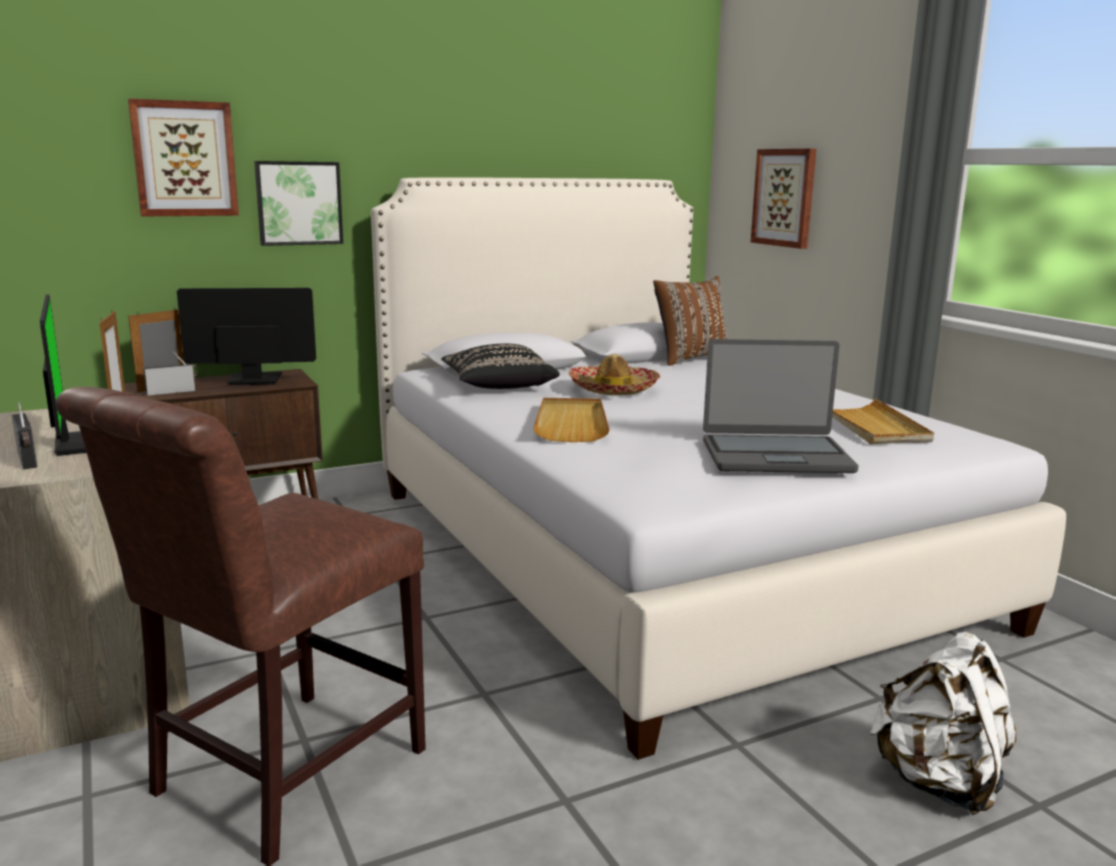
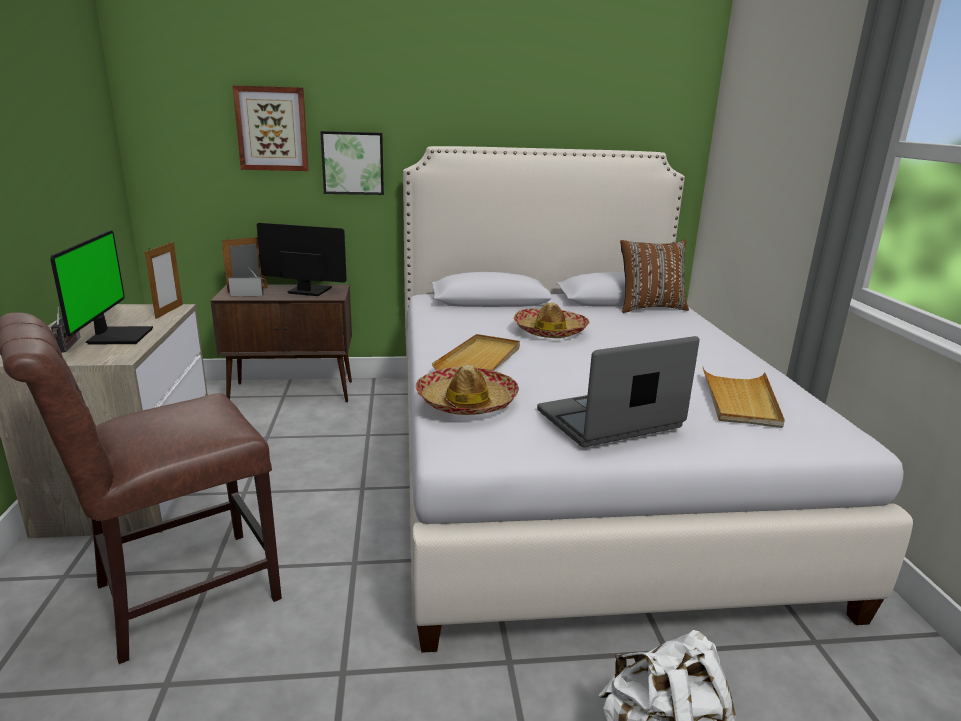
camera: 20 degrees right, 5 degrees up
(498, 386) = (465, 317): black pillow -> none
(610, 460) = (466, 402): none -> hat
(775, 456) = (610, 420): laptop -> laptop turned 135 degrees clockwise
(785, 197) = (756, 173): picture -> none

